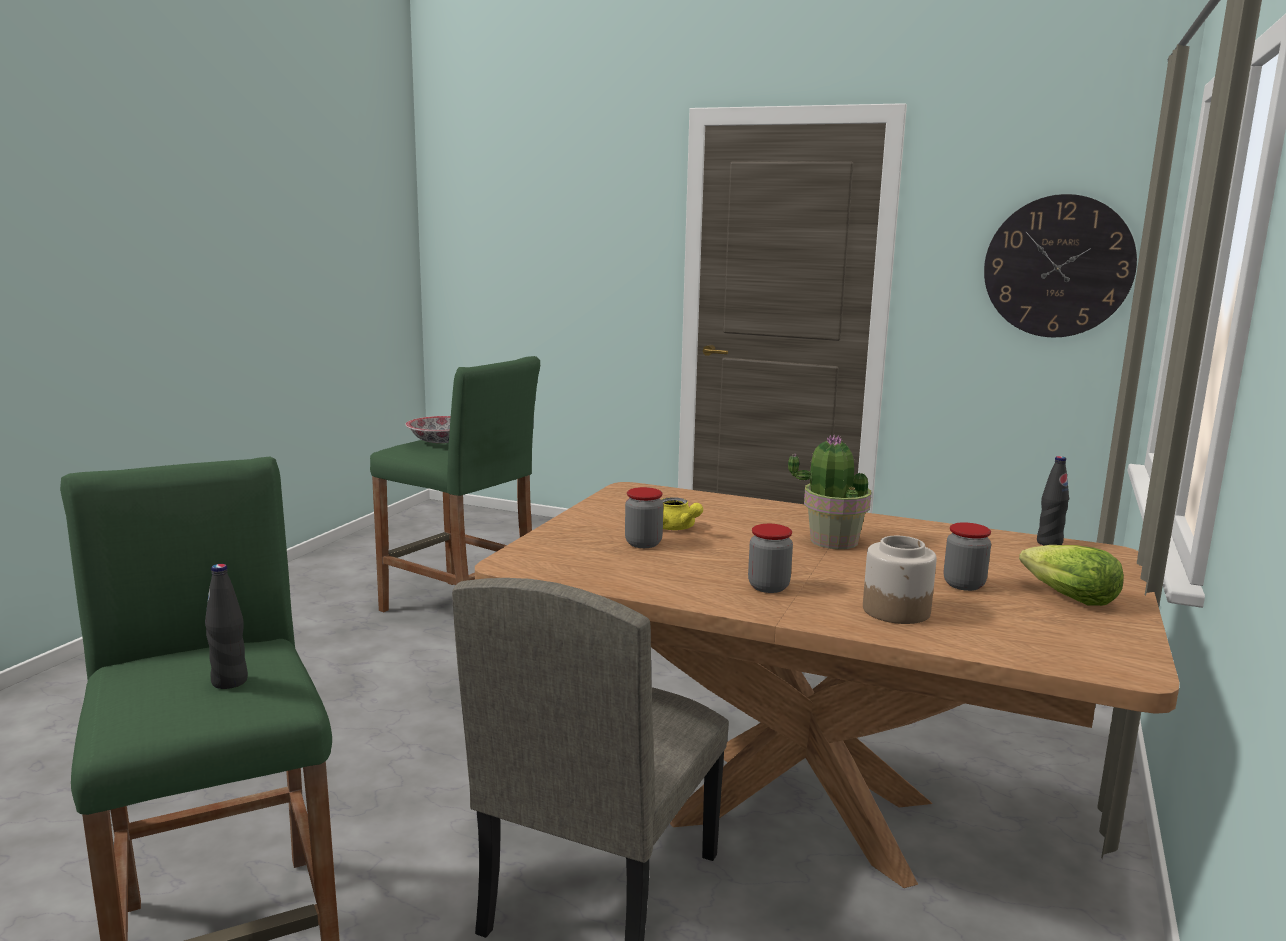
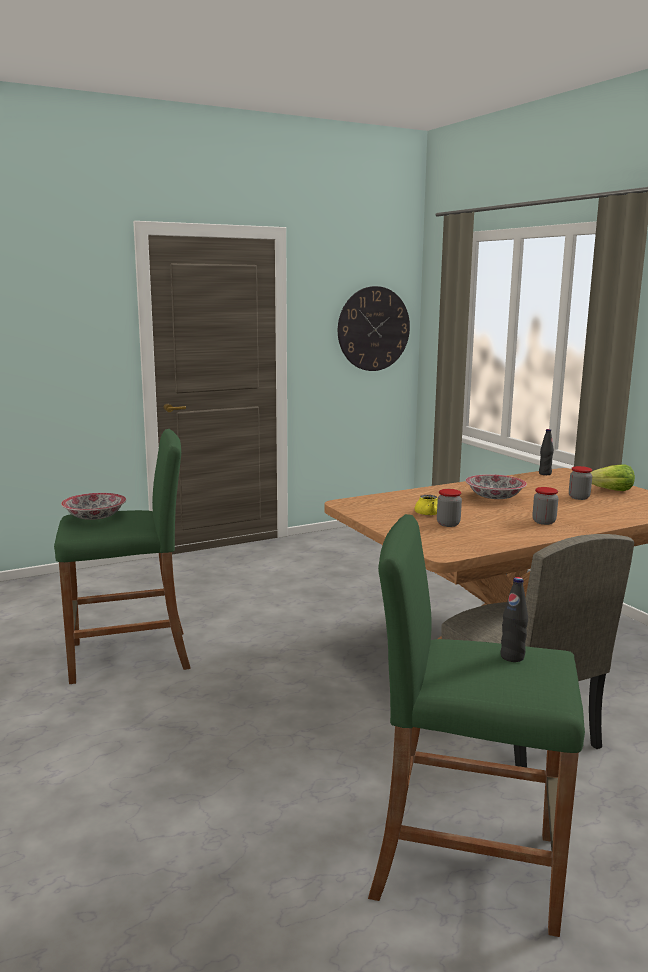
camera: 50 degrees left, 0 degrees up
(832, 541) = (495, 497): potted plant -> bowl
(897, 610) = (597, 513): jar -> none

